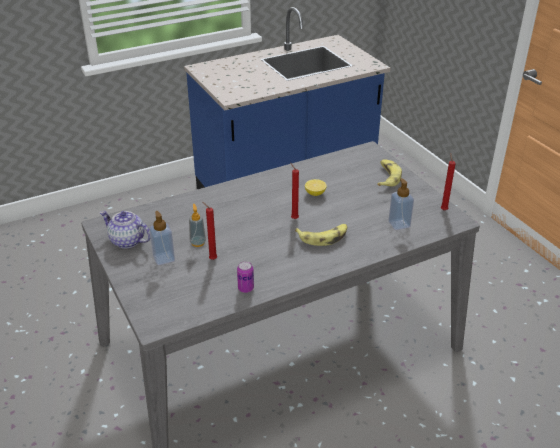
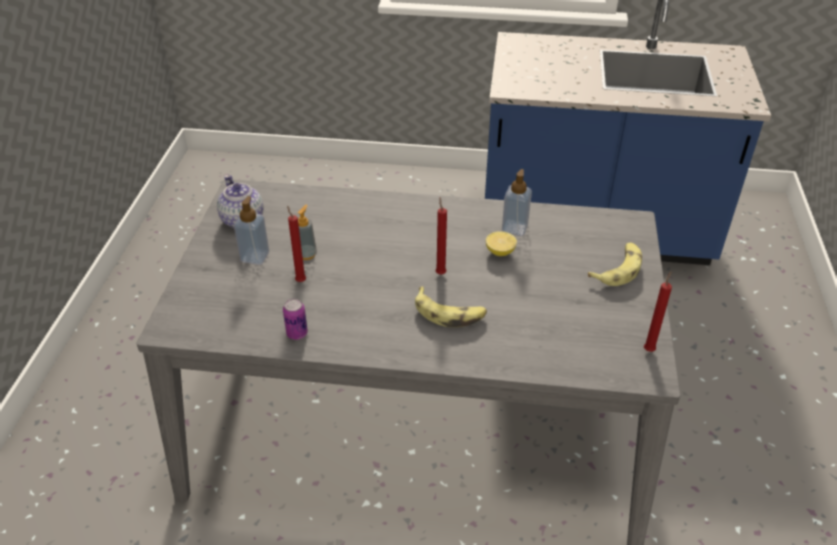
camera: 35 degrees right, 5 degrees up
(399, 224) = (563, 341): soap dispenser -> soap dispenser (514, 228)

